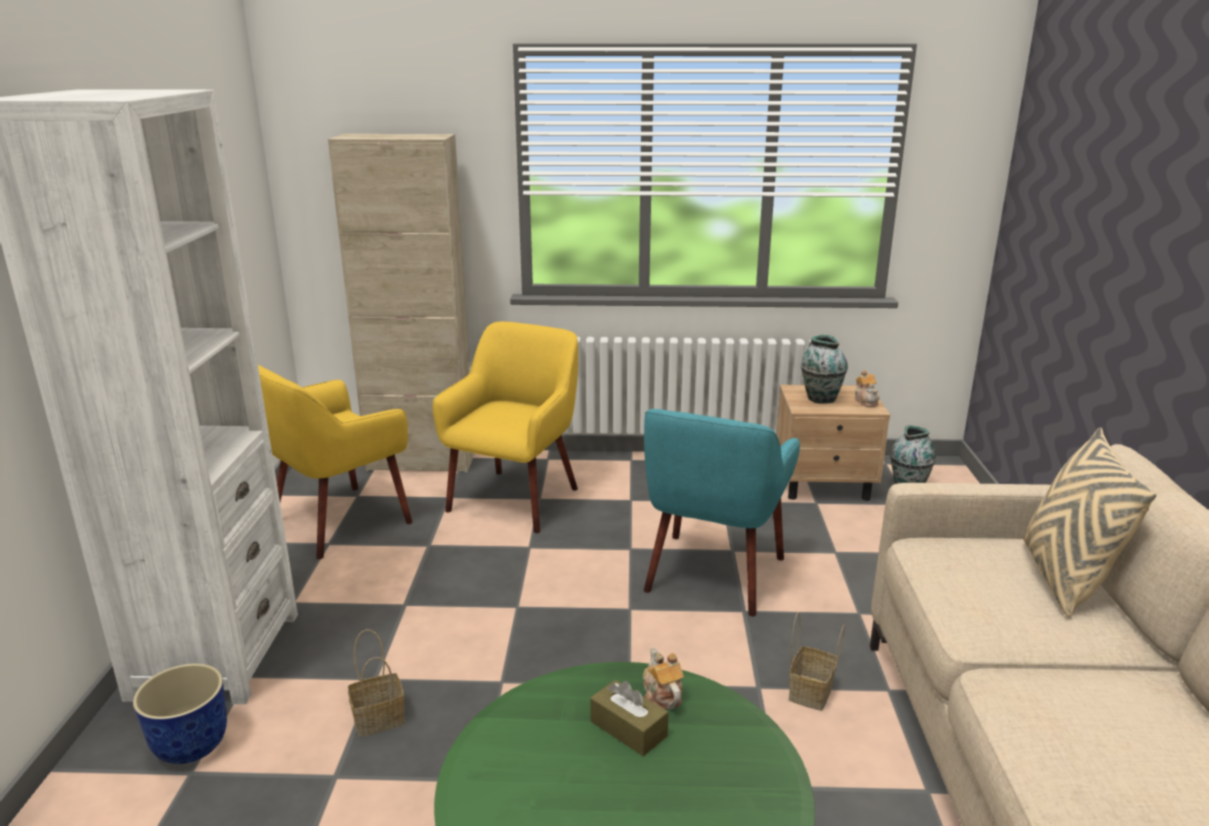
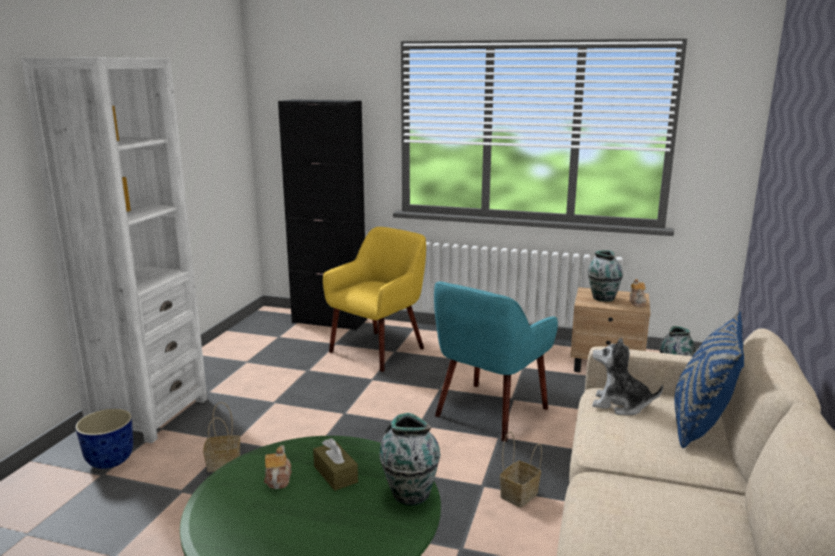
camera: 15 degrees right, 5 degrees down
(338, 522) = (259, 350): yellow armchair -> none
(421, 462) = (329, 321): beige cabinet -> black cabinet
(661, 694) = (370, 459): teapot -> teapot (278, 479)
(748, 741) = (409, 494): none -> vase
(954, 562) = (620, 405): none -> plush toy
(1064, 578) = (700, 425): beige pillow -> blue pillow

